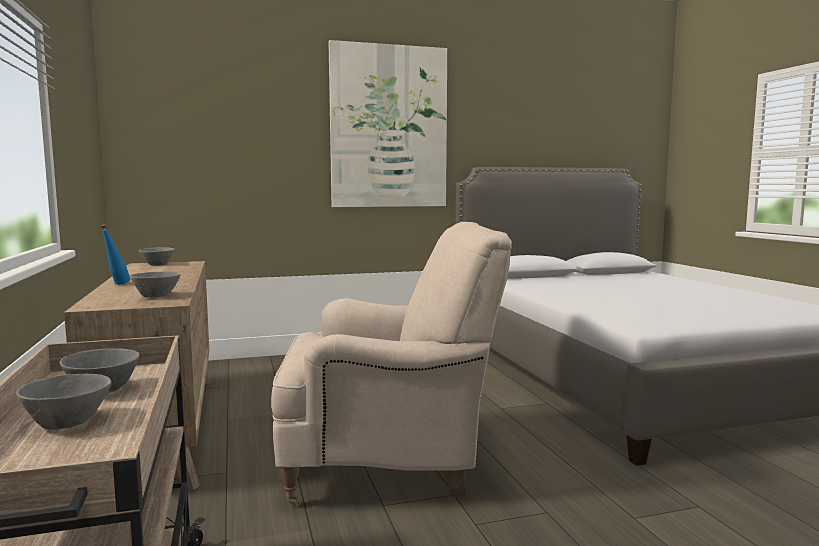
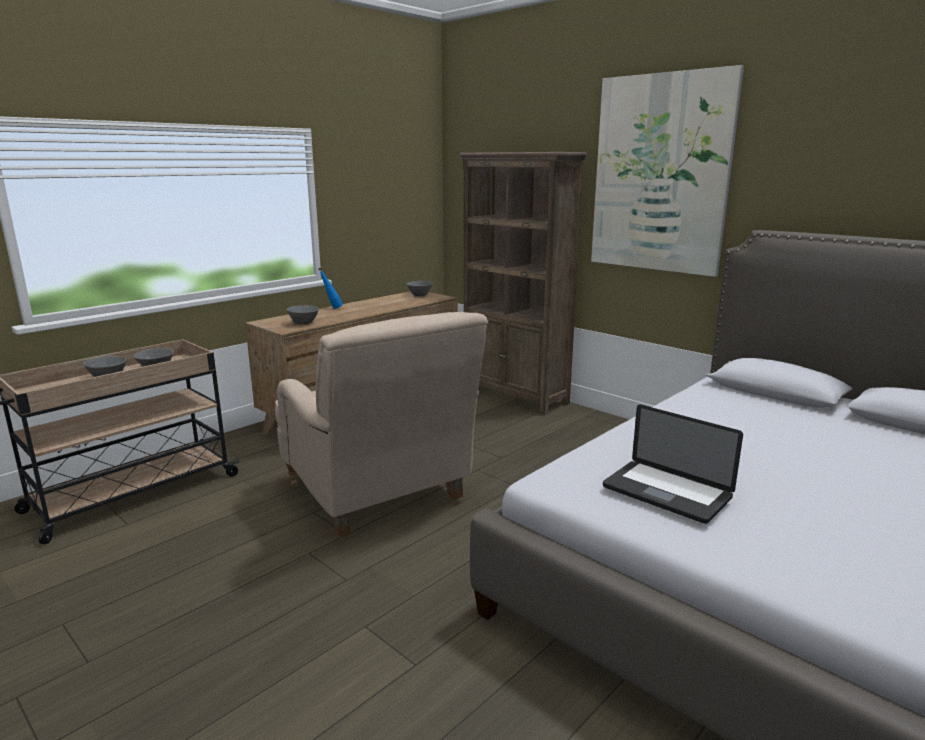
camera: 60 degrees right, 10 degrees up
(265, 363) = (515, 396): none -> brown bookcase
(679, 309) = (666, 492): none -> laptop

